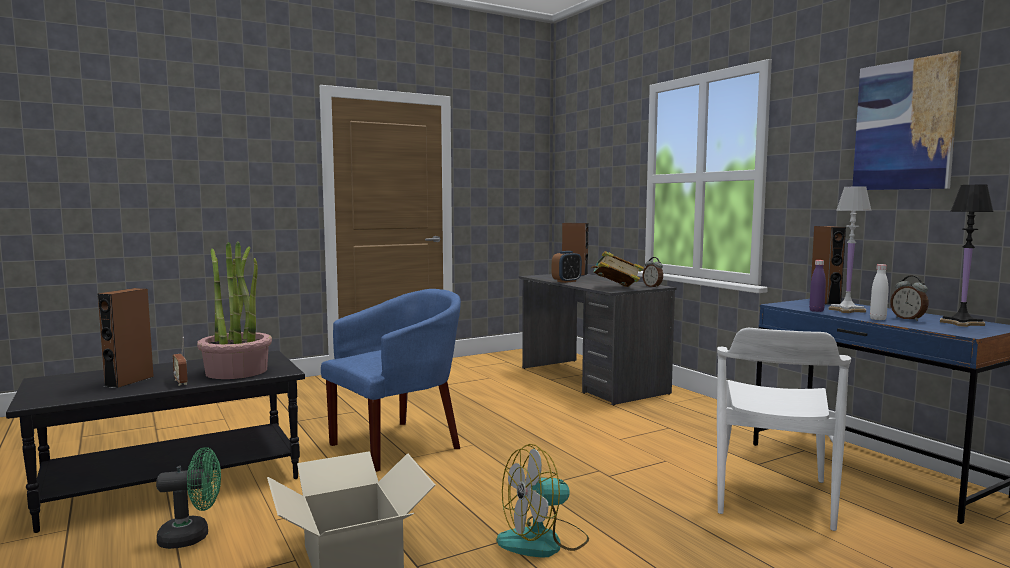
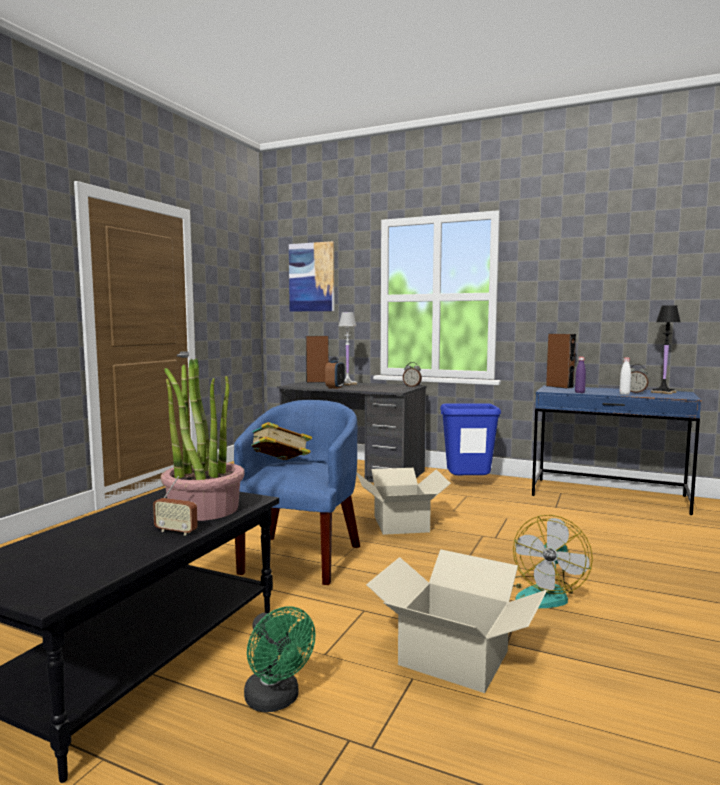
camera: 35 degrees left, 0 degrees up
(129, 381) = (106, 545): brown speaker -> none
(192, 536) = (276, 701): green fan -> green fan turned 105 degrees clockwise
(540, 438) = (401, 523): none -> cardboard box
(616, 288) = (393, 389): book -> book (277, 465)
(692, 417) = (467, 485): none -> blue trash can
(772, 497) = (598, 525): white chair -> none
(847, 310) = (591, 391): white table lamp -> white table lamp (347, 384)
(904, 125) = (607, 266): picture -> picture (312, 277)

